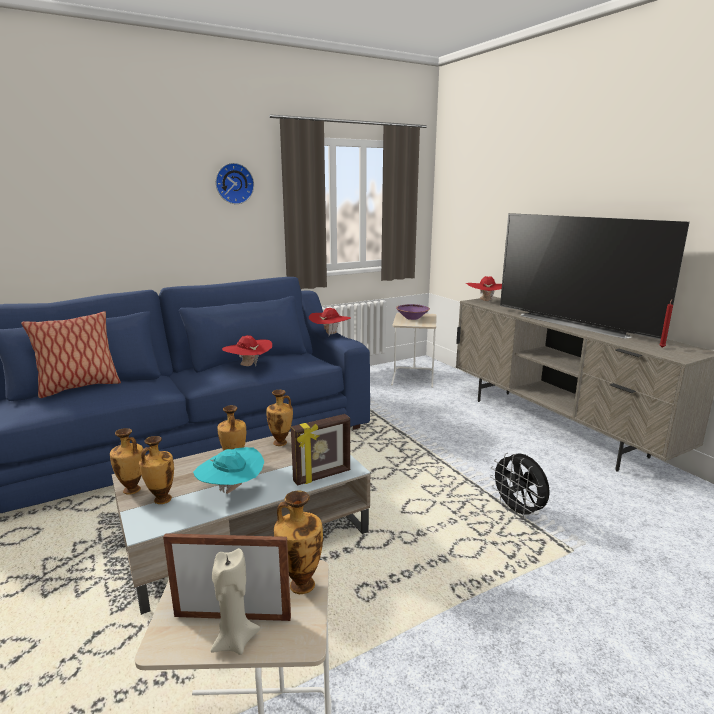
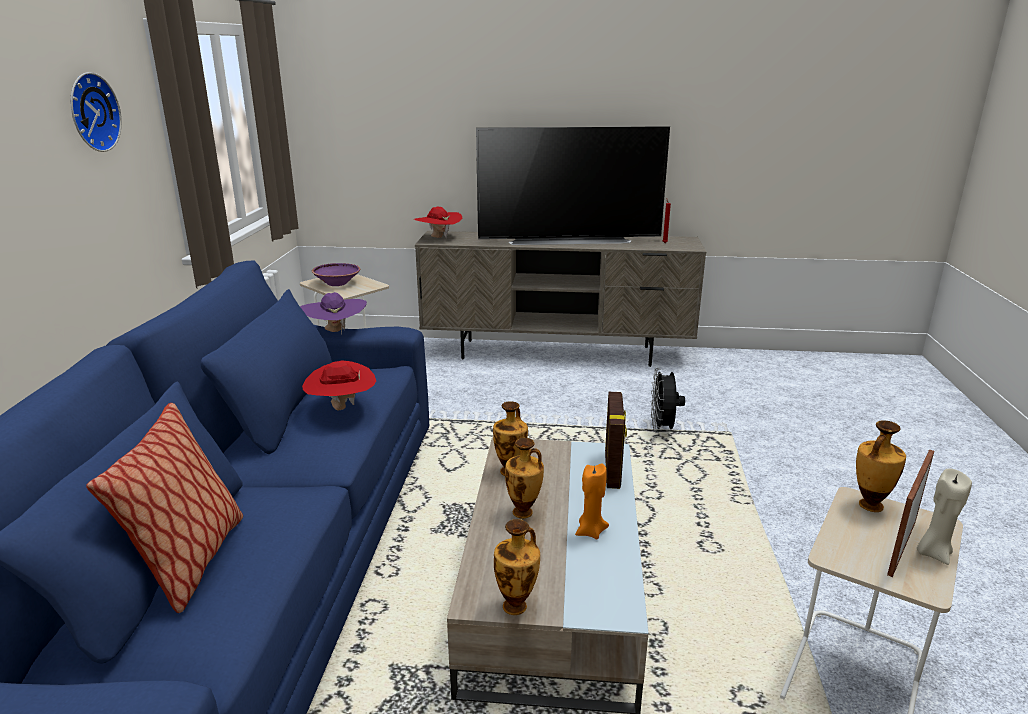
camera: 55 degrees left, 5 degrees up
(161, 500) = (564, 586): vase -> none
(231, 491) = (590, 531): turquoise hat -> orange candle
(330, 334) = (335, 331): red hat -> purple hat
(518, 511) = (662, 429): black fan -> black fan turned 90 degrees clockwise

